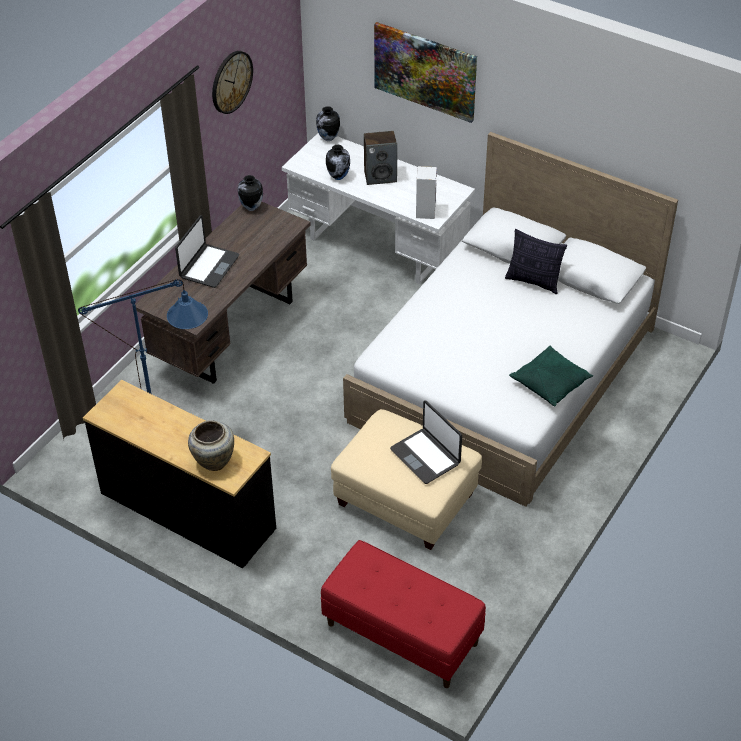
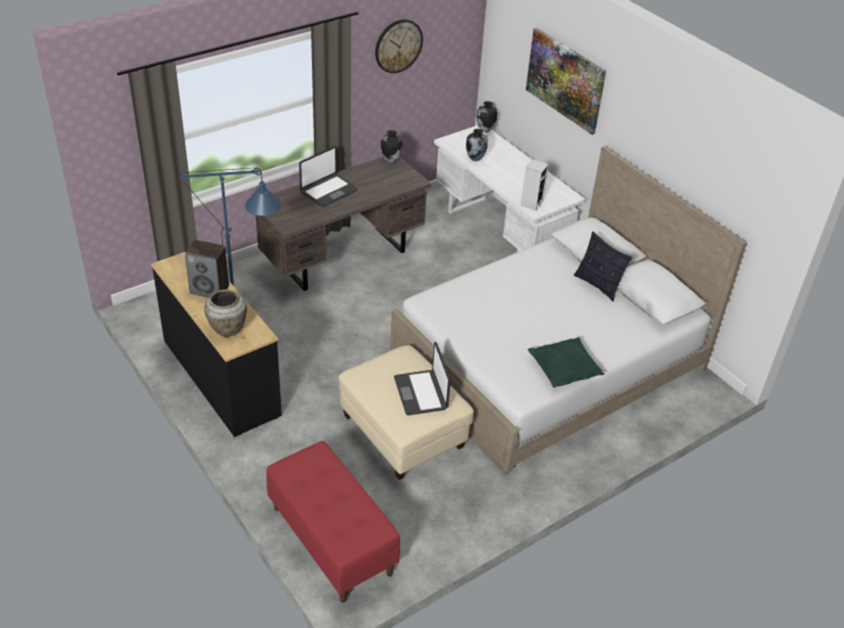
camera: 20 degrees right, 5 degrees down
(380, 176) = (510, 168): speaker -> speaker (210, 289)

